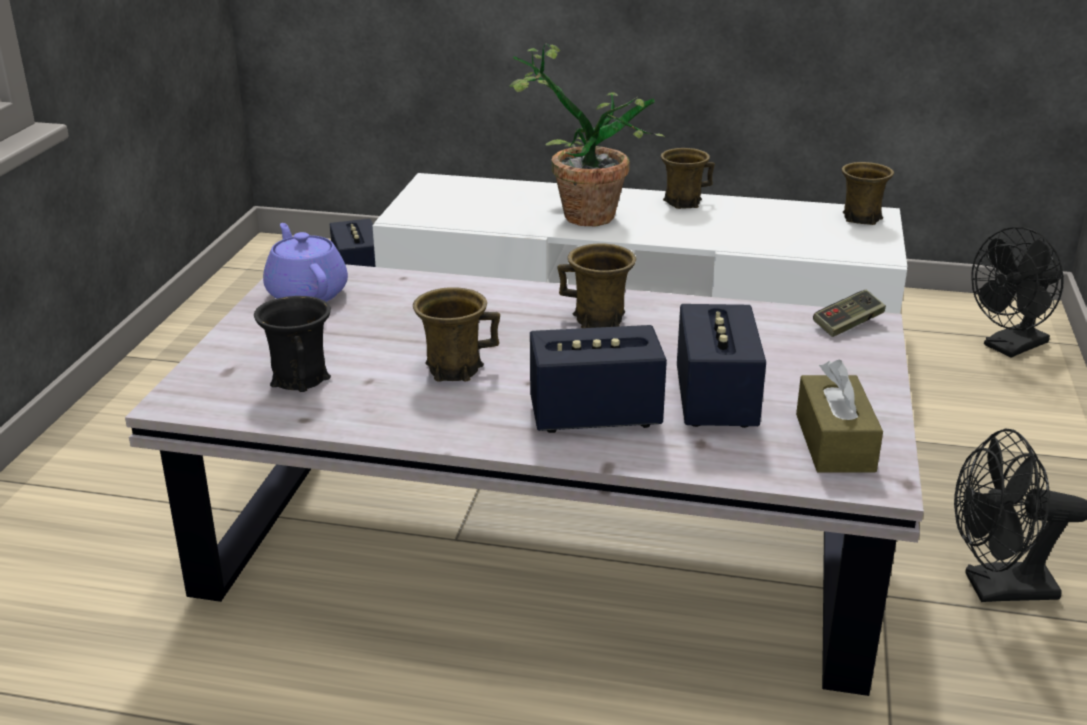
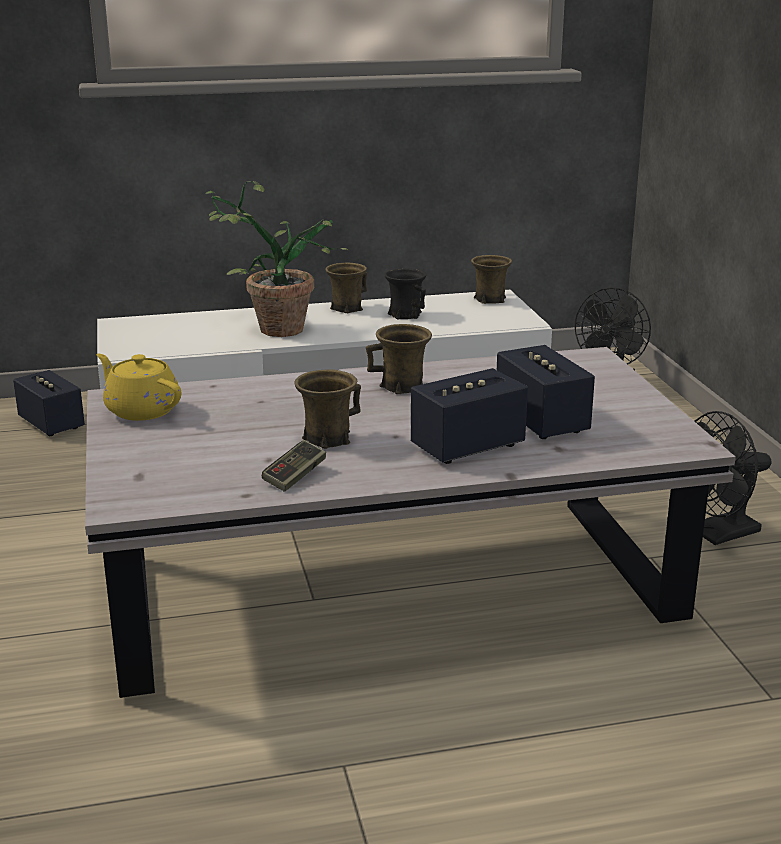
camera: 25 degrees left, 5 degrees down
(300, 378) = (209, 469): black mug -> black mug (405, 315)
(306, 293) = (141, 410): purple teapot -> yellow teapot
(834, 442) = (644, 430): brown tissue box -> none
(848, 324) = (579, 359): game controller -> game controller (295, 476)

